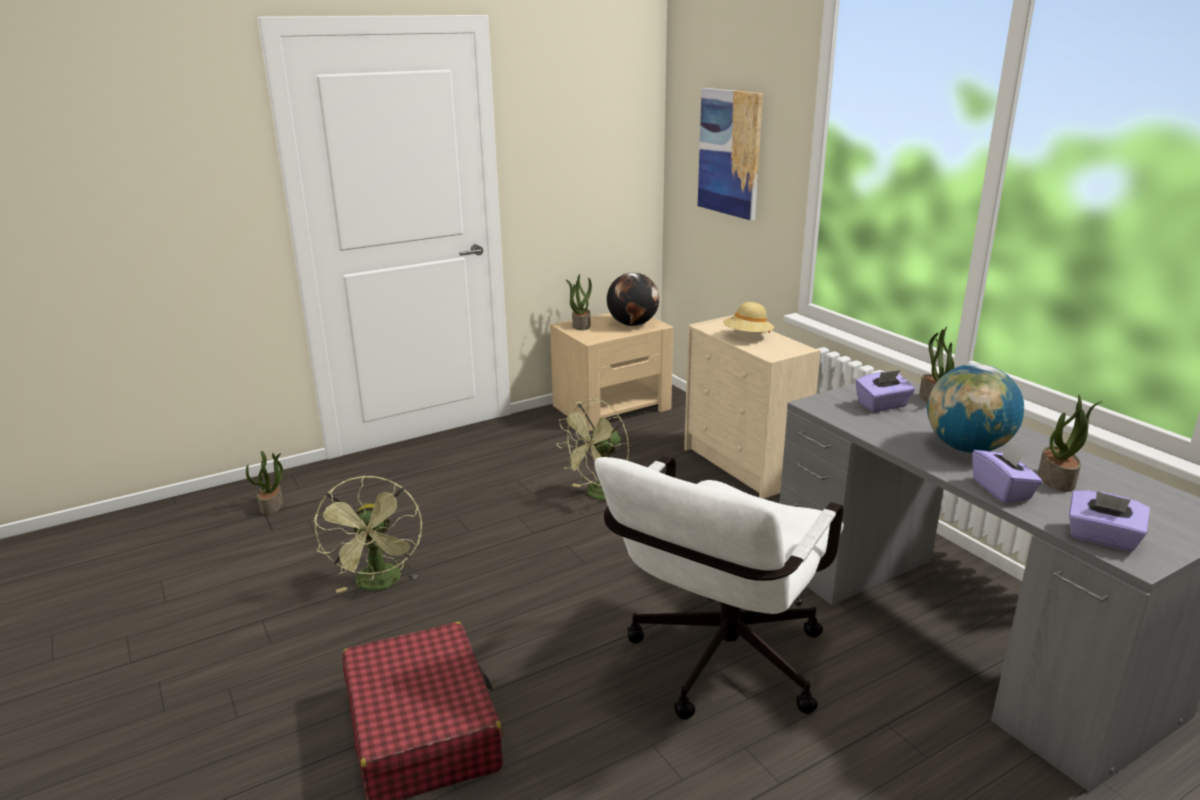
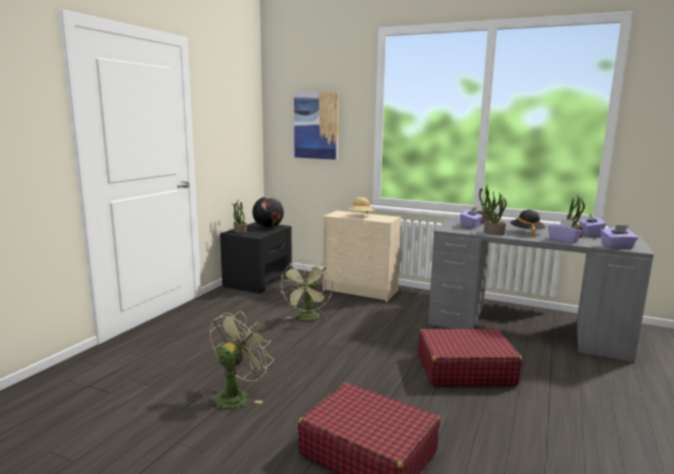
camera: 35 degrees left, 10 degrees down
(272, 506) = (89, 380): potted plant -> potted plant (494, 233)
(379, 584) = (236, 396): green fan -> green fan turned 105 degrees counterclockwise
(612, 407) = (258, 281): beige nightstand -> black nightstand
(718, 668) = (464, 370): white office chair -> red suitcase
(967, 448) = (526, 232): globe -> black hat
(1118, 486) = (590, 234): none -> purple tissue box

